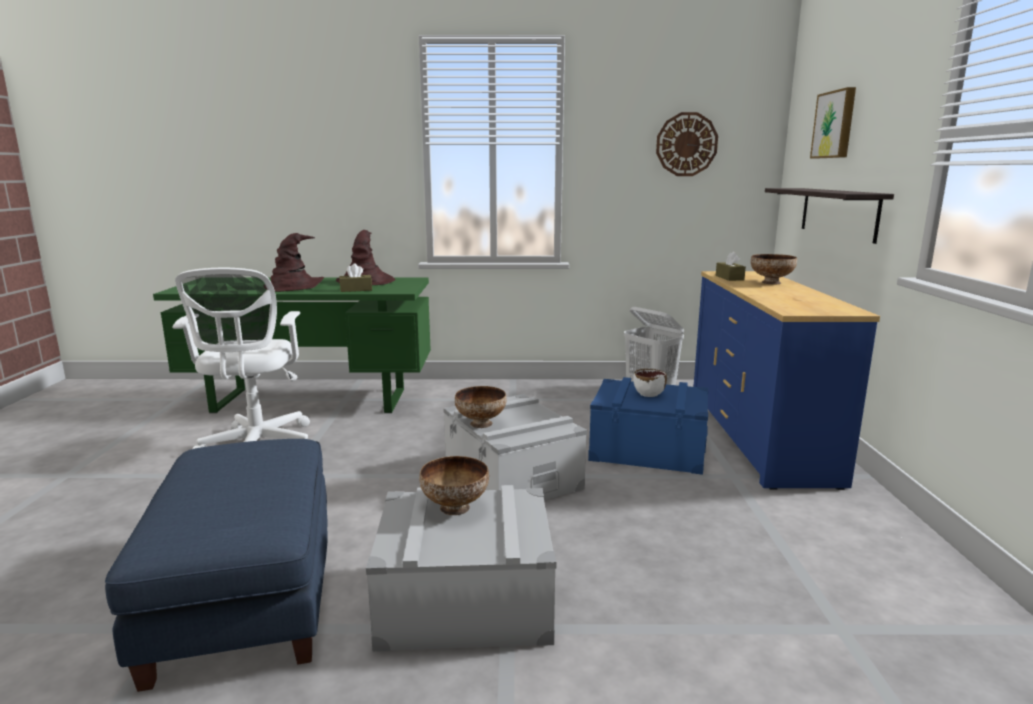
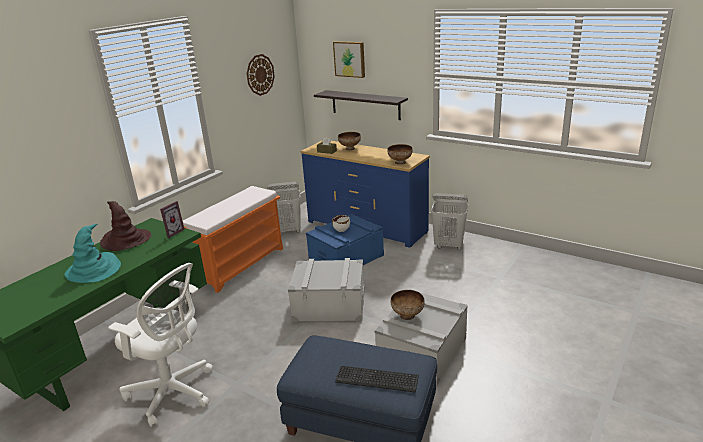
camera: 55 degrees left, 10 degrees up
(194, 508) = (377, 380): none -> keyboard
(294, 286) = (94, 270): brown hat -> turquoise hat
(356, 289) = (151, 249): brown tissue box -> none
(401, 287) = (172, 232): none -> picture frame
(481, 423) = (323, 284): bowl -> bowl (400, 162)
(533, 396) = (240, 264): none -> orange bench
(844, 525) = (449, 245): none -> white laundry basket

